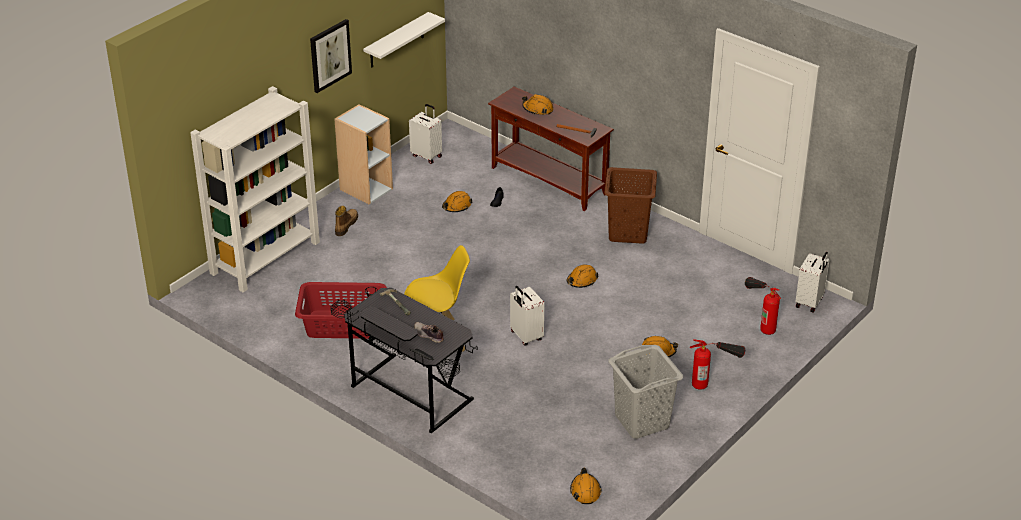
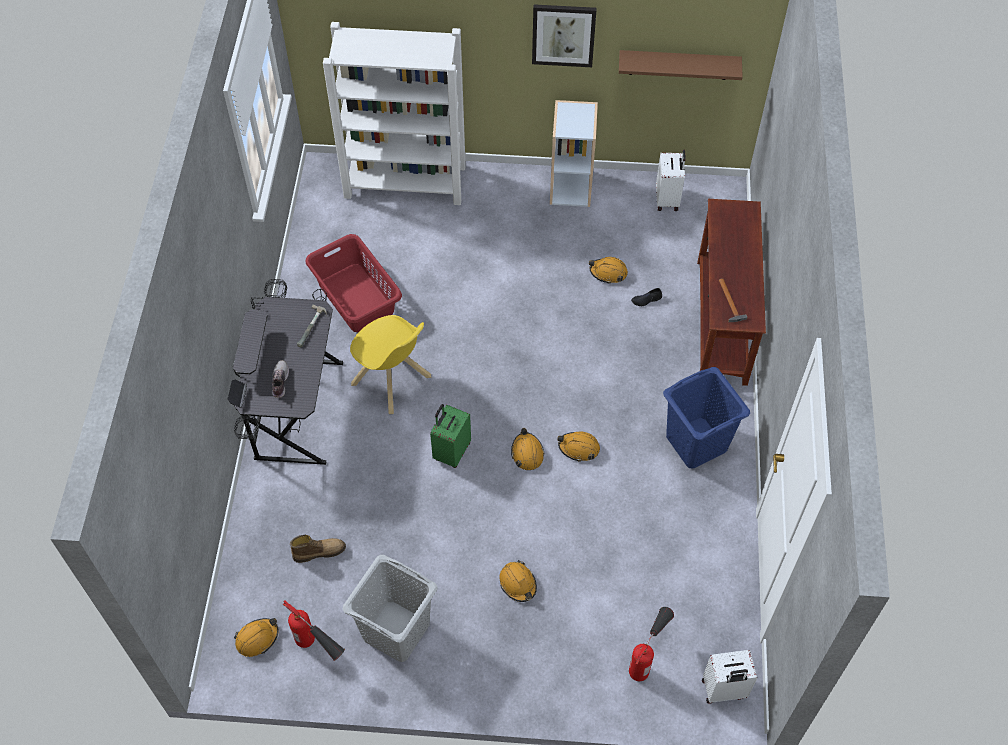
camera: 55 degrees right, 20 degrees up
(346, 225) = (502, 208): boot -> boot (319, 551)
(396, 41) = (678, 65): white shelf -> brown shelf
(525, 336) = (451, 451): white suitcase -> green suitcase
(538, 109) = (737, 246): orange hard hat -> orange hard hat (527, 453)
(628, 232) = (696, 443): brown laundry basket -> blue laundry basket
(714, 381) = (509, 664): fire extinguisher -> fire extinguisher (319, 650)

